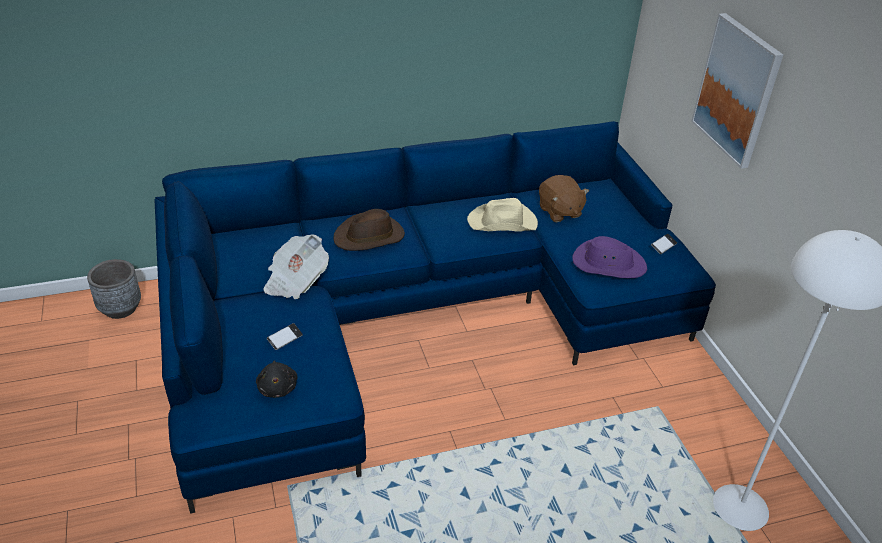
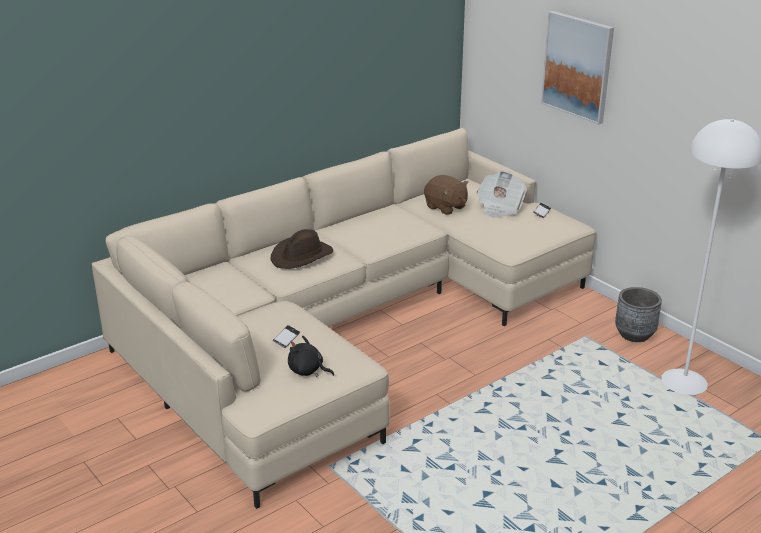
camera: 20 degrees left, 10 degrees down
(120, 308) = (70, 384): grey planter -> grey planter (634, 334)
(277, 387) = (307, 371): black plush toy -> black plush toy turned 150 degrees clockwise
(295, 281) = (262, 300): newspaper -> newspaper (499, 208)
(411, 317) = (348, 326): blue sofa -> beige sofa
(503, 222) = (406, 223): beige hat -> none
(608, 264) = (509, 232): purple hat -> none

